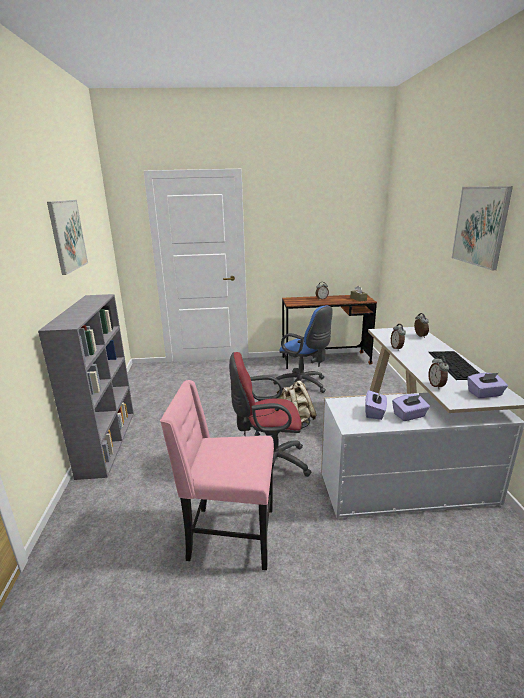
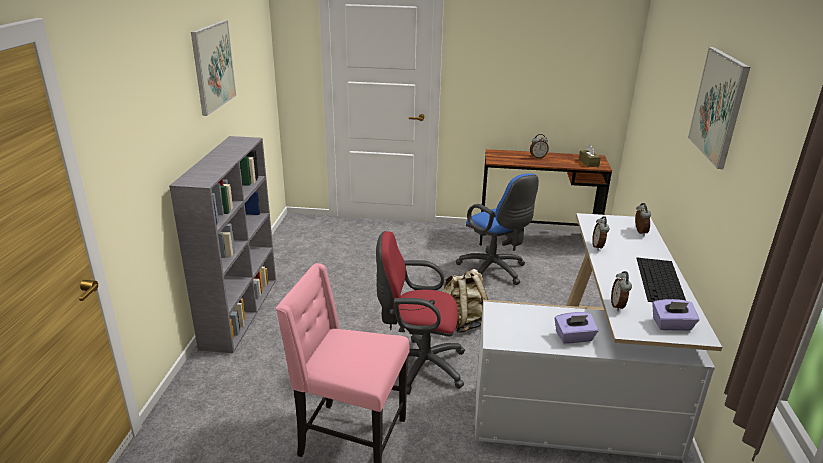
camera: 10 degrees right, 5 degrees up
(375, 413) = (534, 328): purple tissue box -> none

